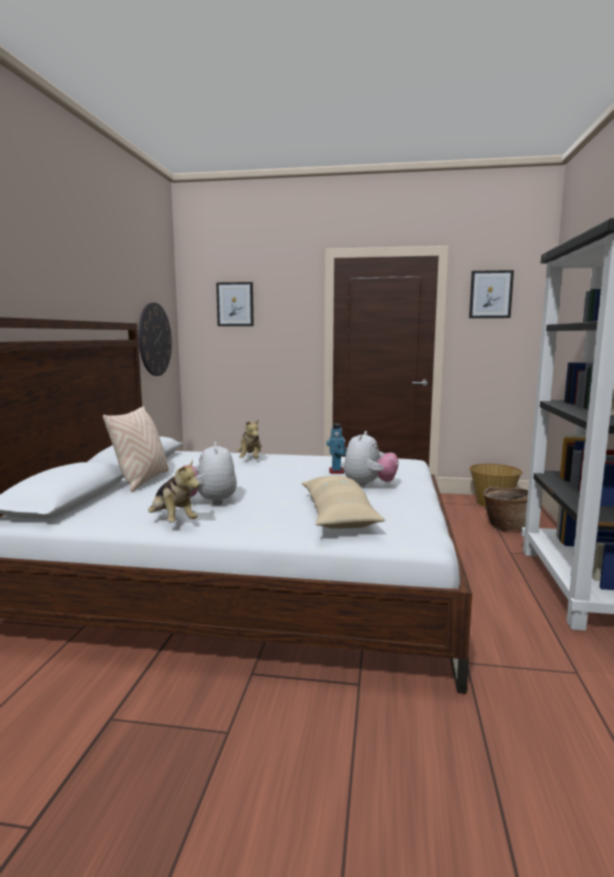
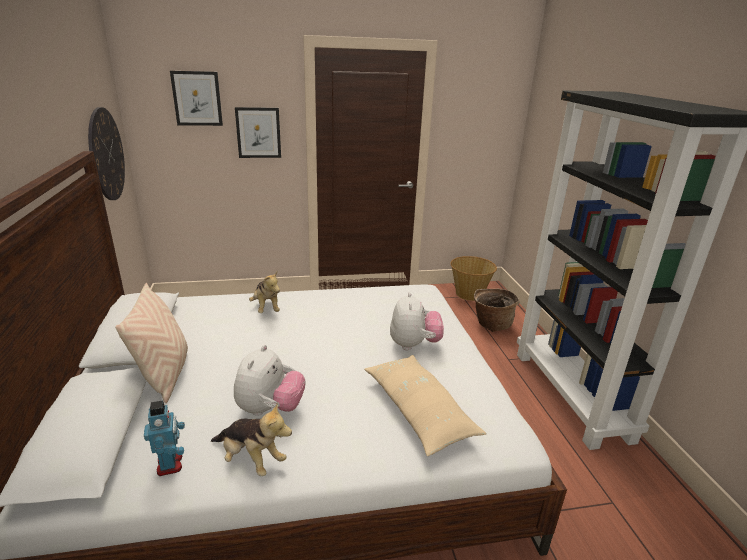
camera: 20 degrees left, 15 degrees up
(209, 502) = (270, 409): plush toy -> plush toy turned 135 degrees counterclockwise
(337, 471) = (369, 322): toy robot -> toy robot (170, 464)
(490, 294) = (474, 95): picture -> picture (258, 132)

